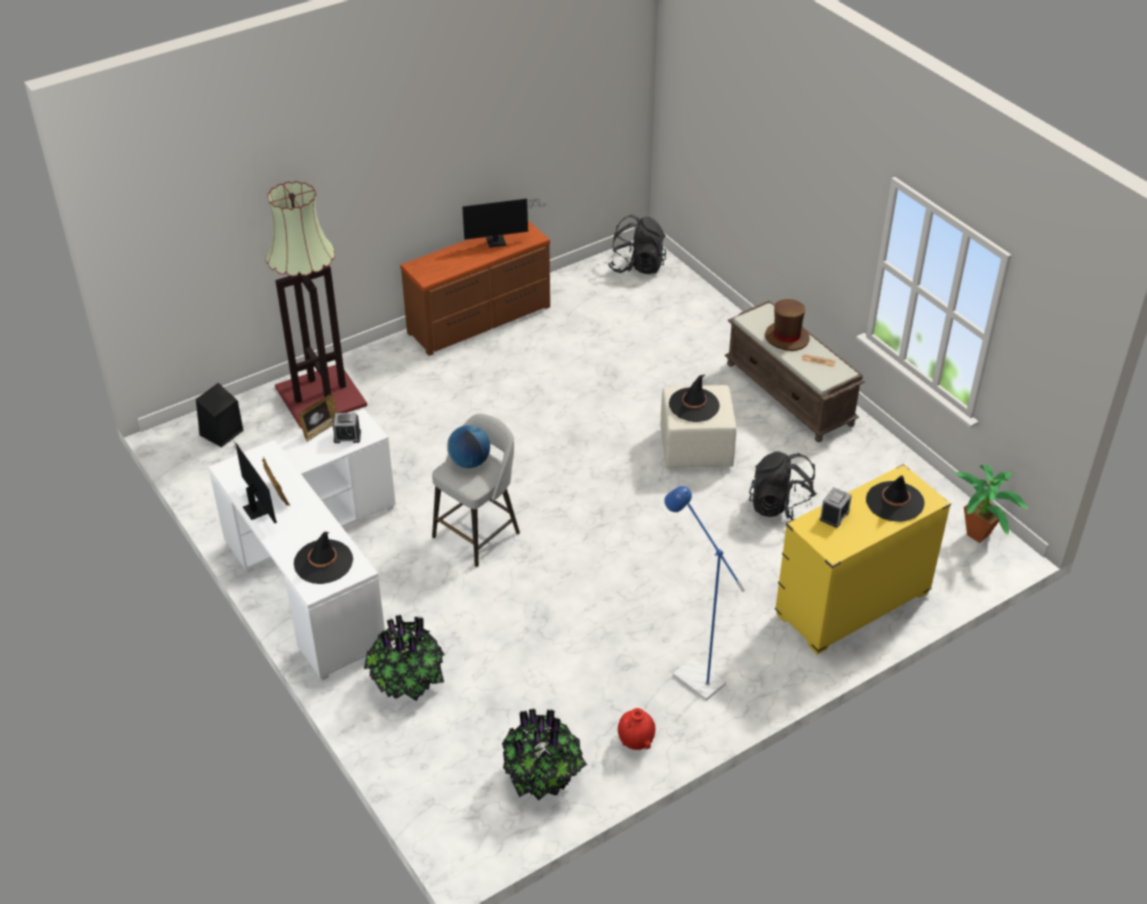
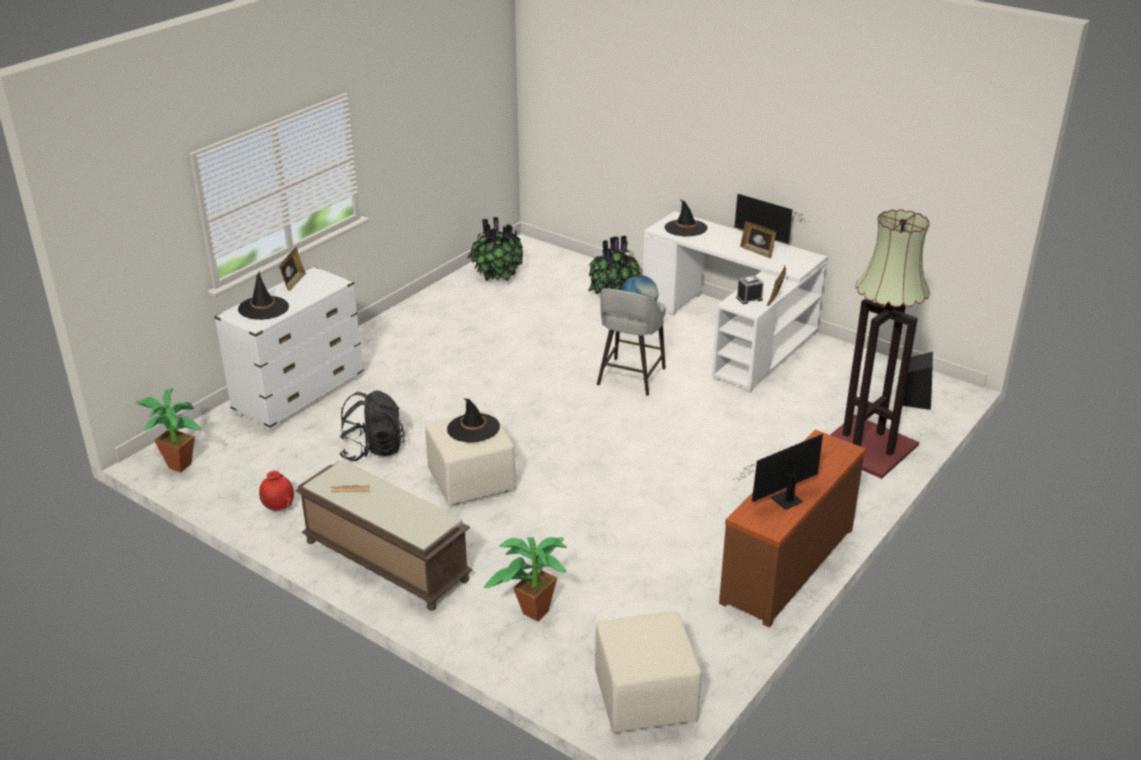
camera: 160 degrees right, 10 degrees down
(636, 742) = (444, 298): red vase -> red vase (278, 507)
(637, 266) = (646, 699): black backpack -> beige ottoman
(689, 330) = (530, 614): none -> potted plant
(691, 675) = (418, 333): blue floor lamp -> none
(786, 337) = (391, 508): brown hat -> none
(834, 515) = (315, 292): alarm clock -> none
(852, 604) = (299, 394): yellow dresser -> white dresser
(858, 538) = (293, 282): none -> picture frame

